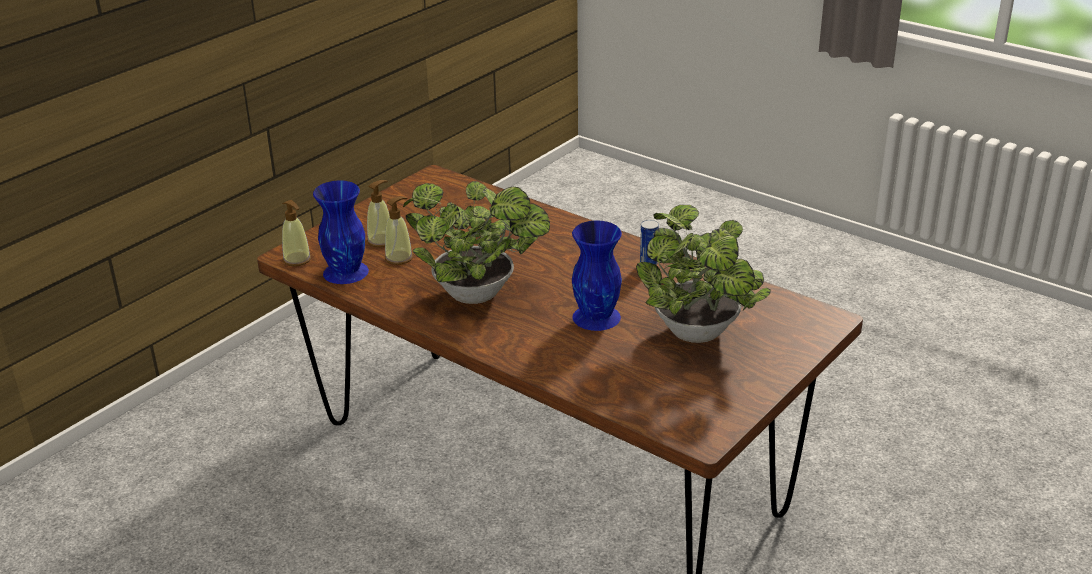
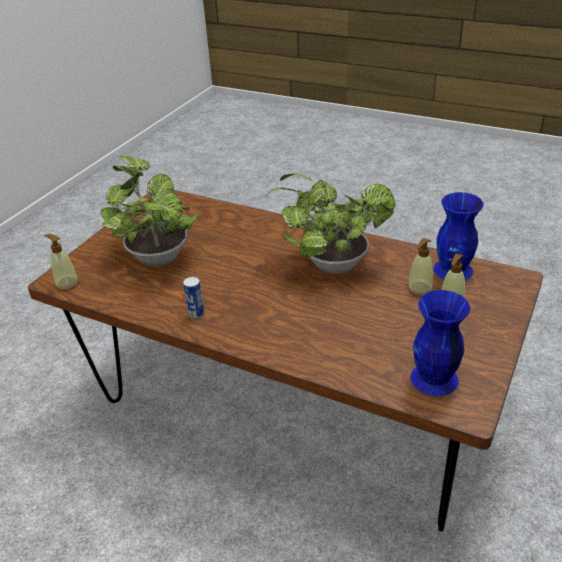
camera: 170 degrees right, 5 degrees up
(297, 260) = (505, 275): soap dispenser -> soap dispenser (67, 284)
(597, 317) = (233, 259): blue vase -> blue vase (433, 379)

